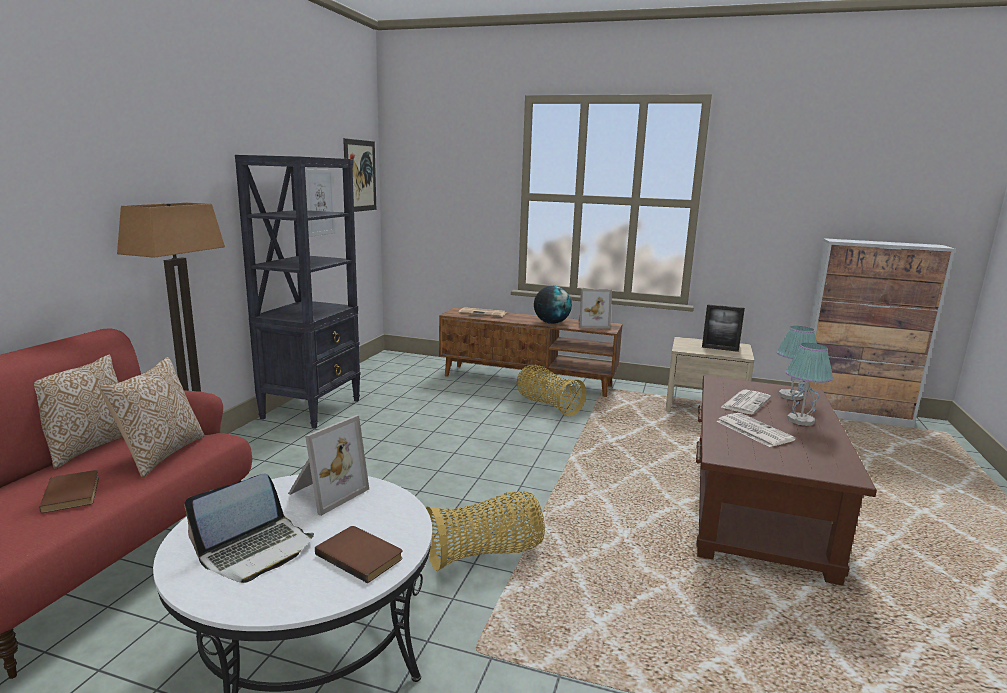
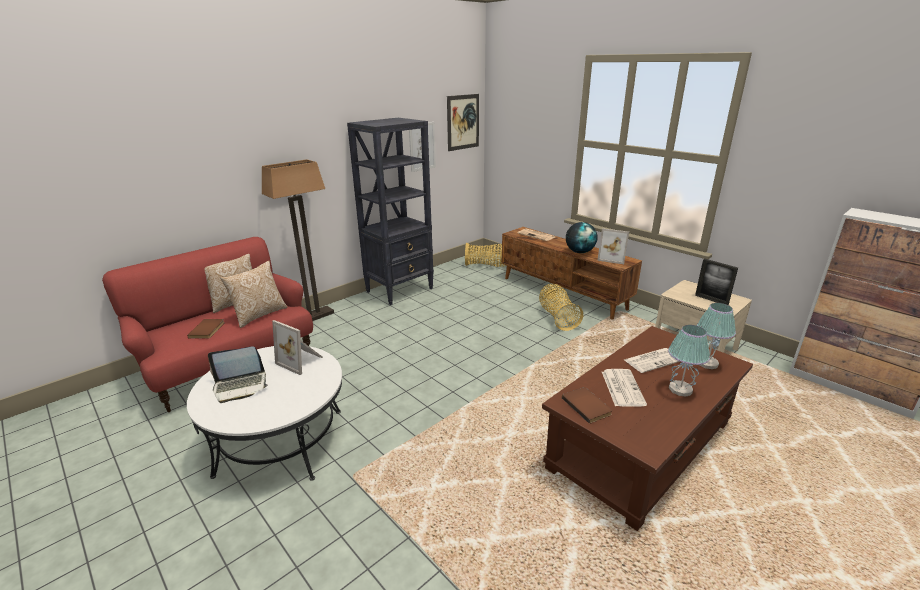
camera: 30 degrees right, 10 degrees up
(325, 492) = (301, 360): picture frame -> picture frame turned 60 degrees clockwise
(361, 555) = (279, 405): brown book -> brown book (587, 406)
(485, 554) = (411, 419): basket -> basket (487, 265)

